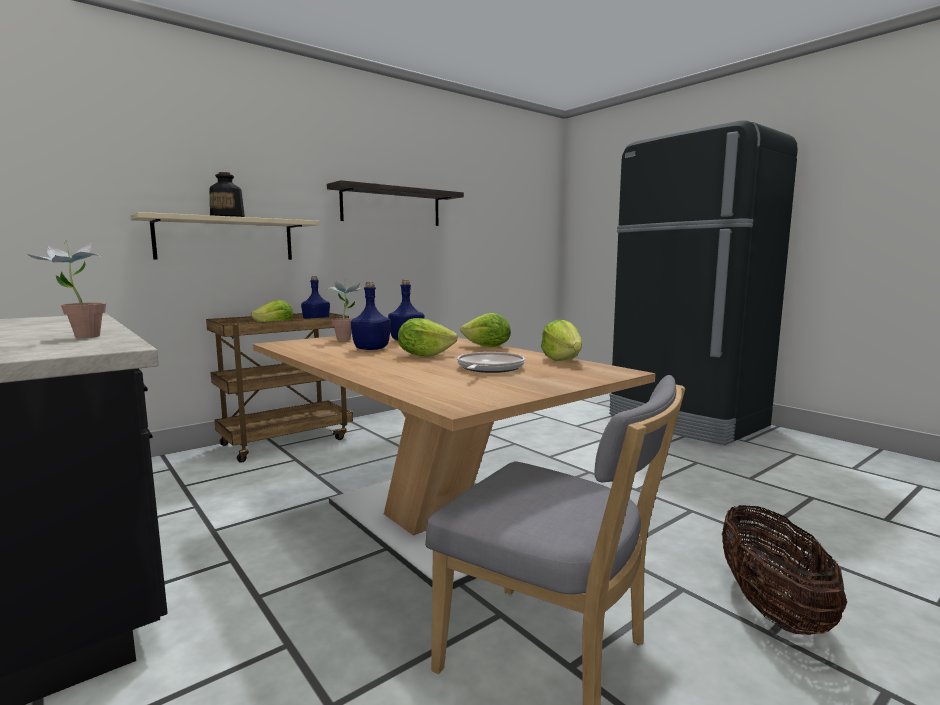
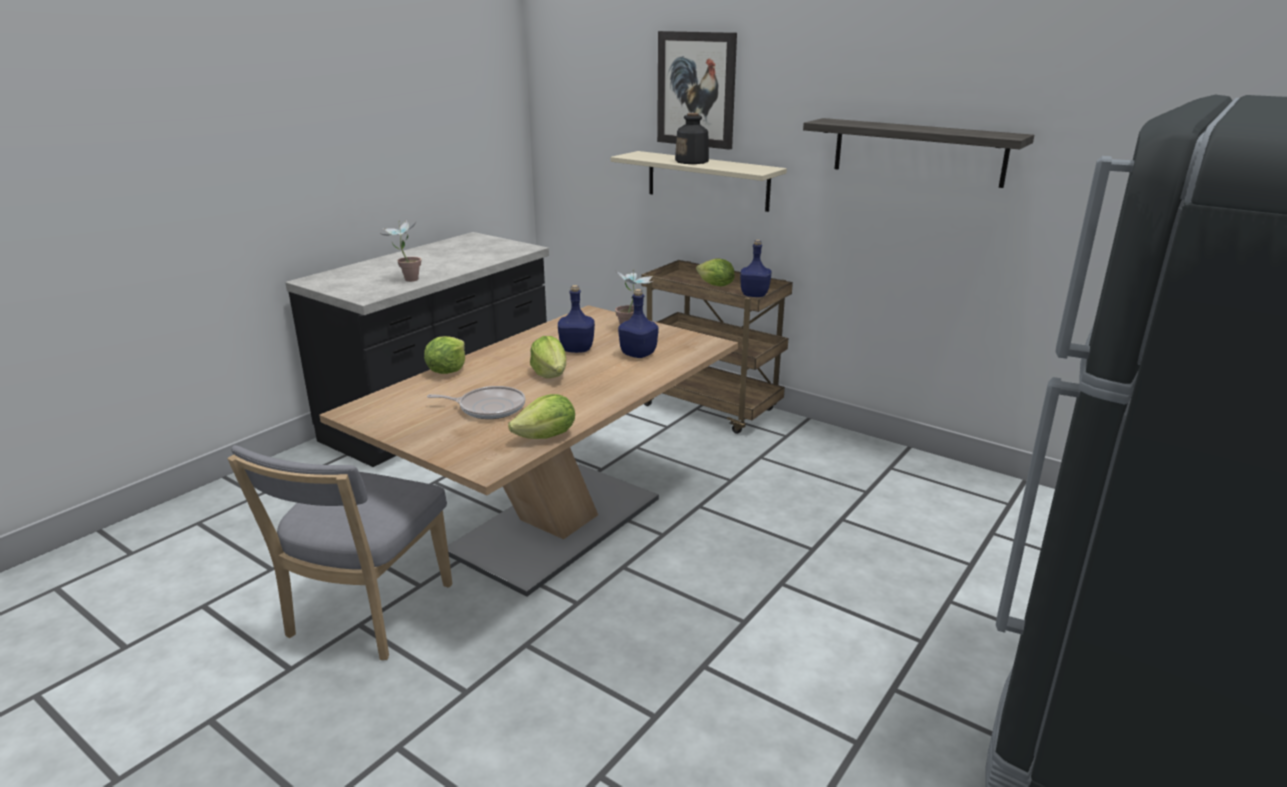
camera: 75 degrees right, 15 degrees up
(203, 155) = (696, 89): none -> picture
(487, 347) = (615, 395): lettuce -> lettuce (447, 370)
(771, 608) = (437, 756): basket -> none

